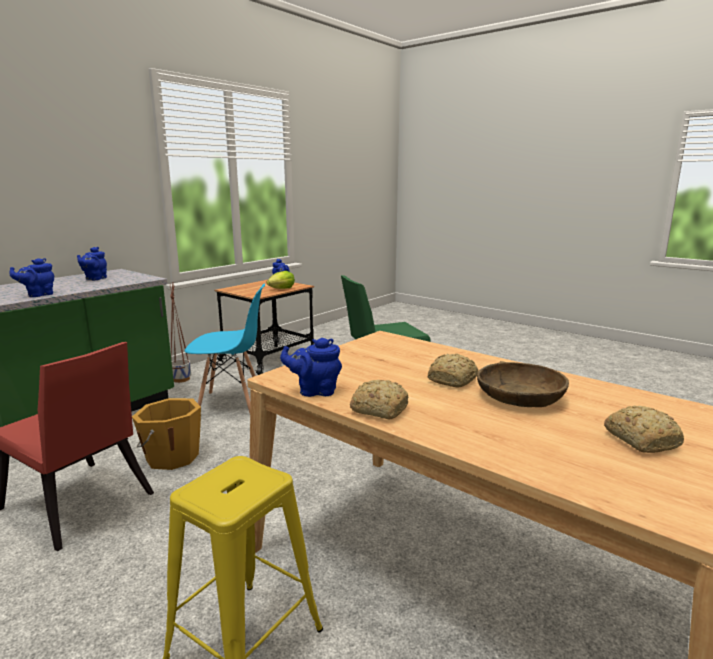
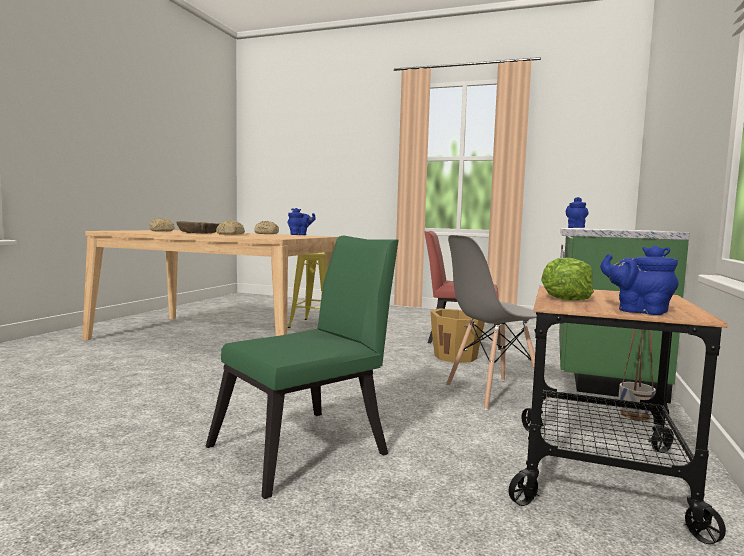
camera: 160 degrees right, 10 degrees down
(95, 279) = (623, 229): blue teapot -> none
(231, 404) = (493, 393): blue chair -> grey chair

